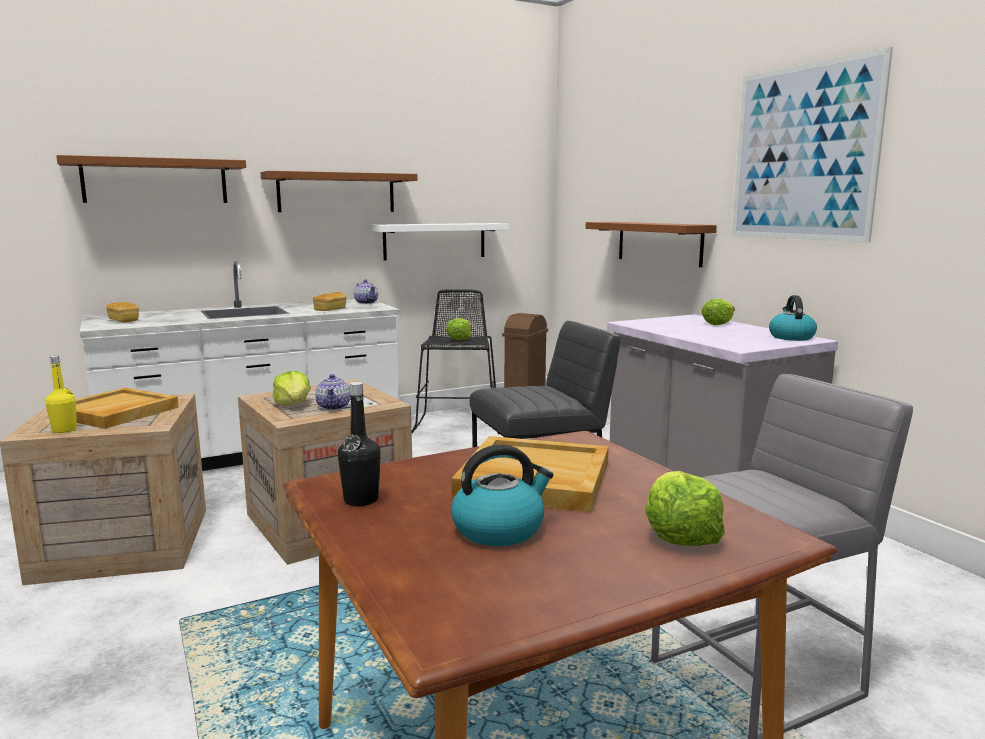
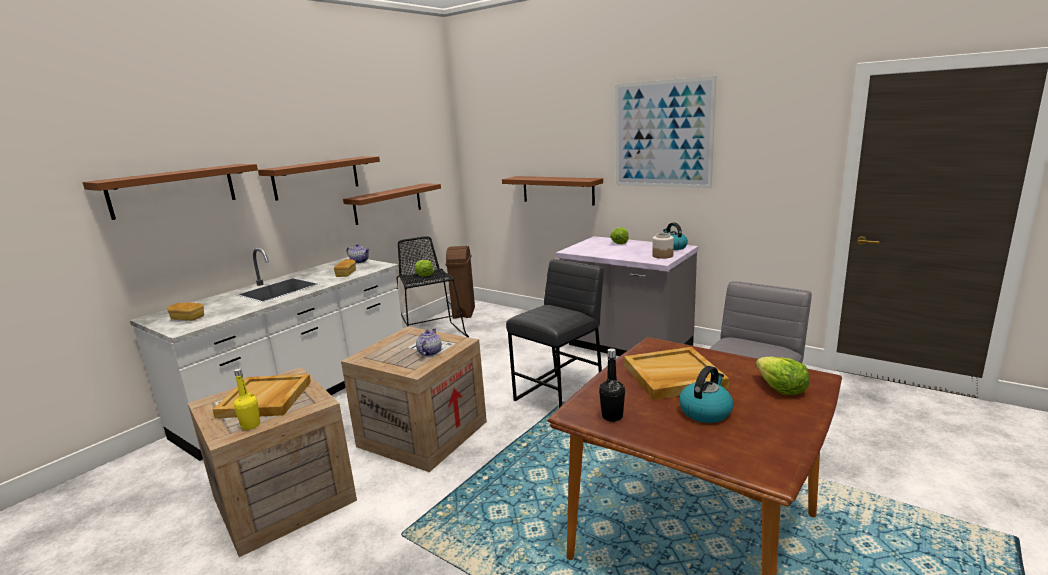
camera: 25 degrees left, 5 degrees up
(293, 404) = (396, 358): lettuce -> none
(334, 407) = (429, 353): teapot -> teapot turned 135 degrees counterclockwise
(435, 241) = (388, 203): white shelf -> brown shelf
(754, 343) = (662, 256): none -> jar

